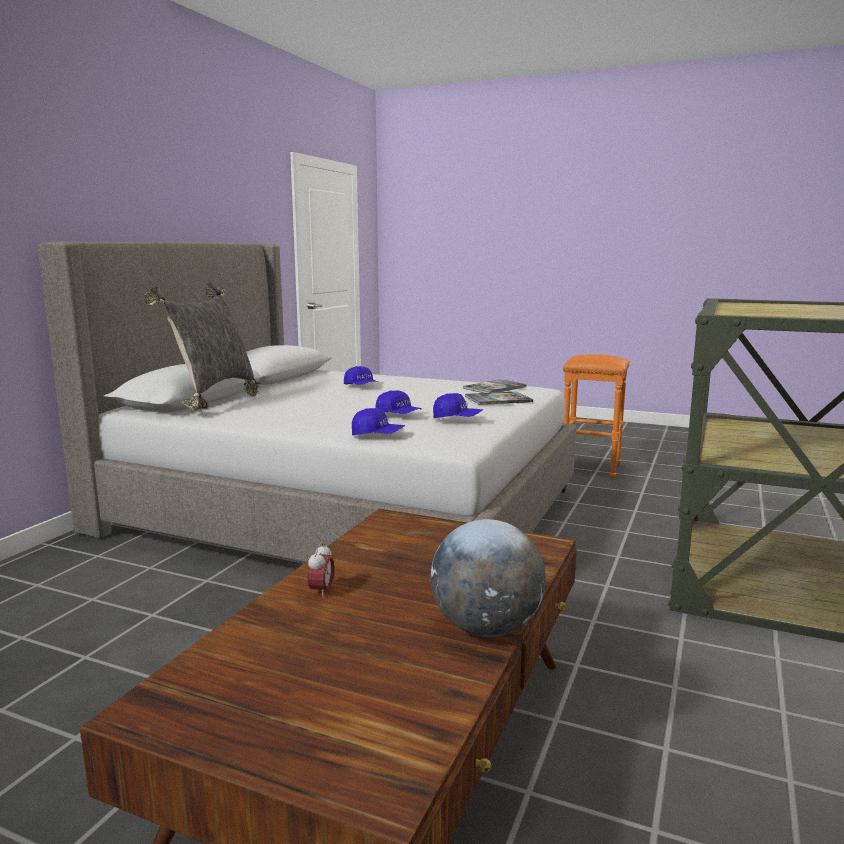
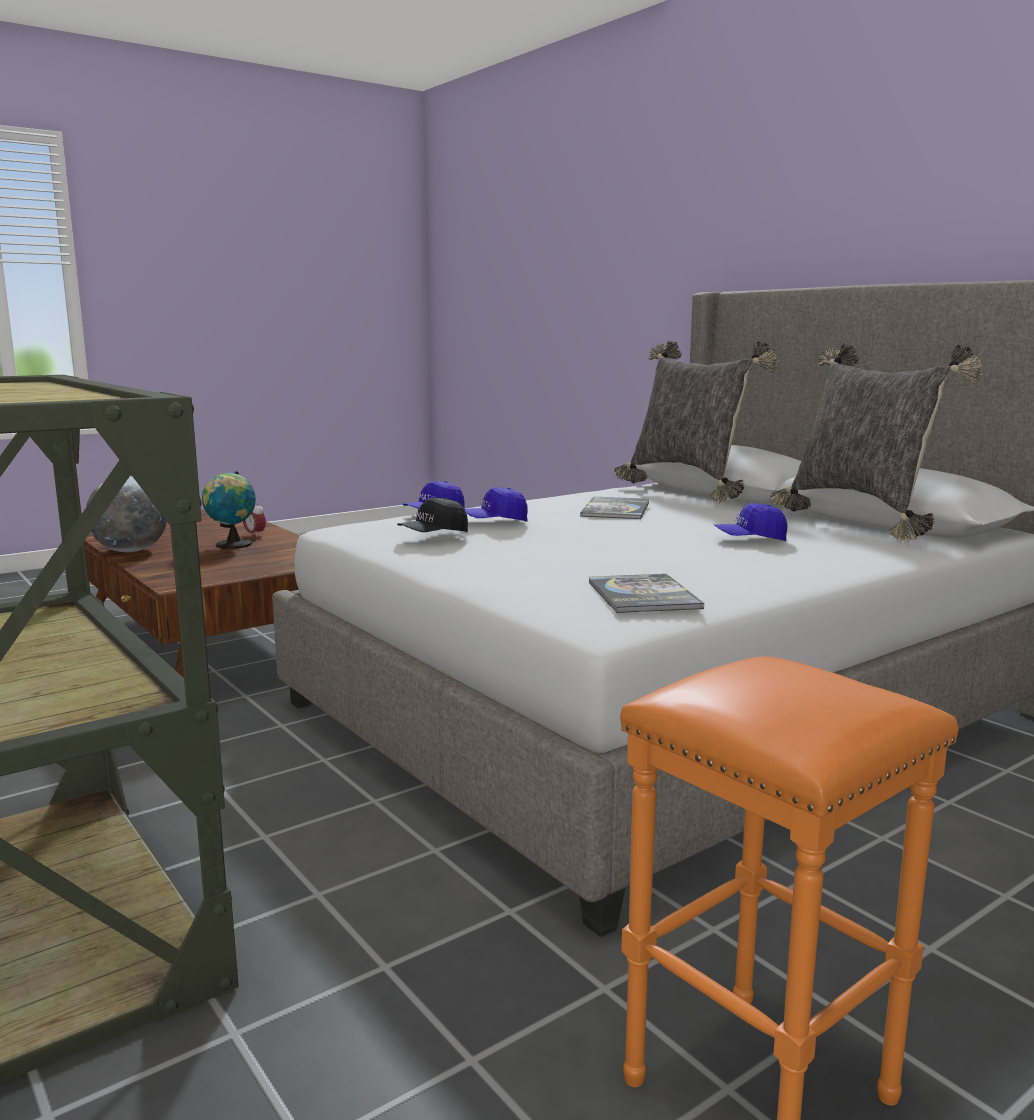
camera: 120 degrees right, 0 degrees up
(297, 378) = (864, 526): none -> pillow
(387, 582) = (232, 545): none -> globe
(457, 418) = (433, 535): blue cap -> black cap
(498, 399) = (529, 575): book -> book (616, 510)

